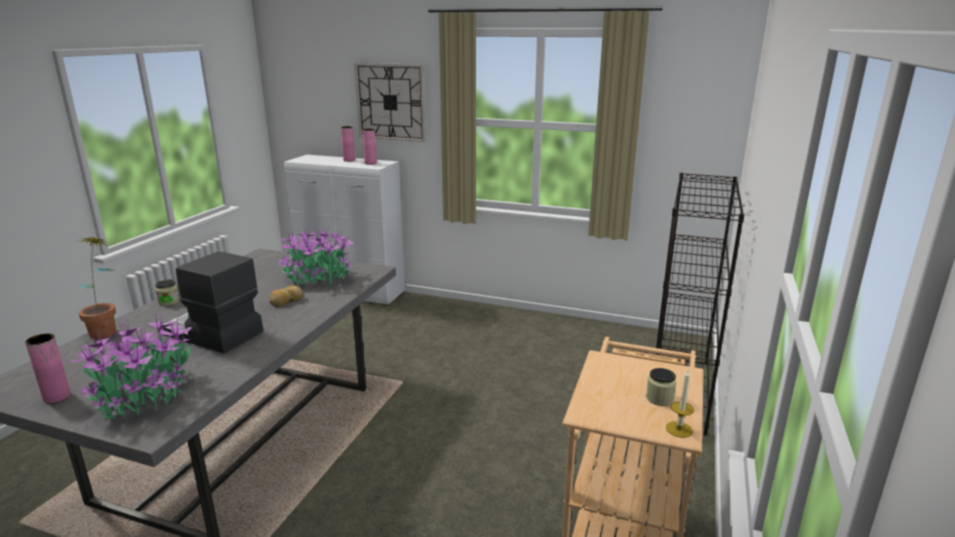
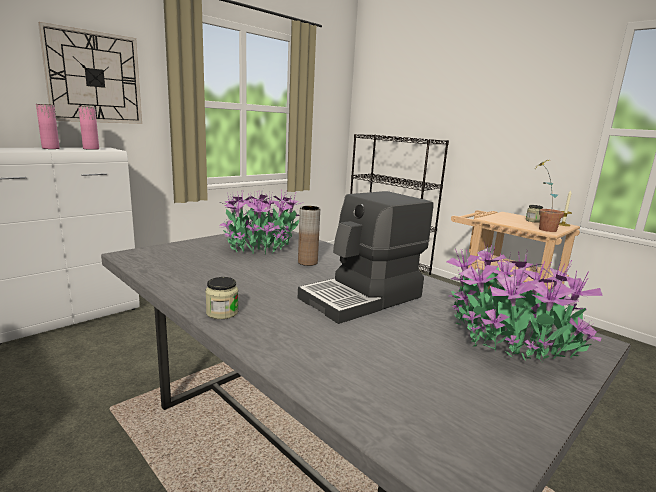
camera: 65 degrees left, 5 degrees down
(57, 397) = (506, 402): pink vase -> none
(107, 330) = (281, 360): potted plant -> potted plant (541, 229)
(285, 301) = (307, 262): bread -> brown vase

